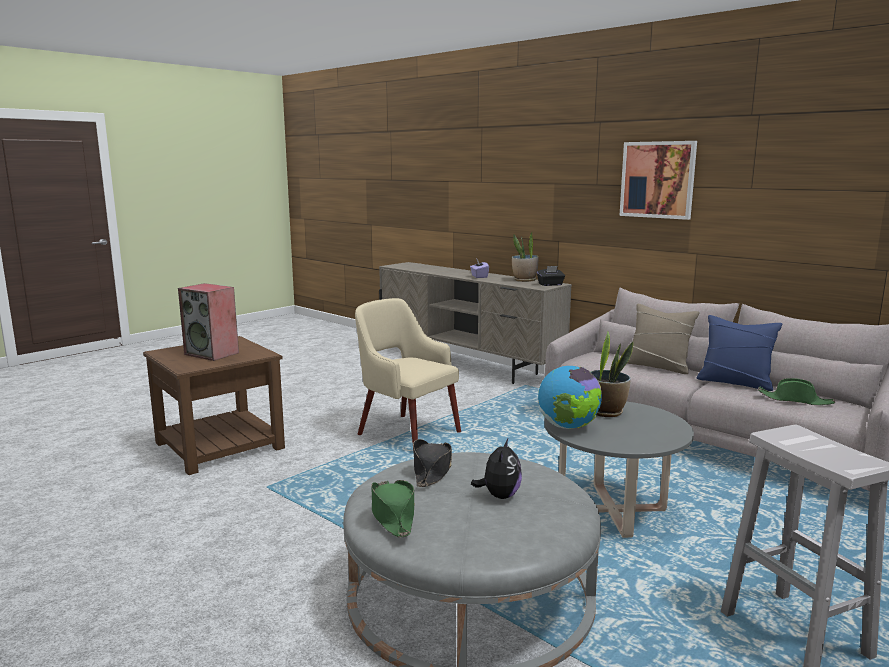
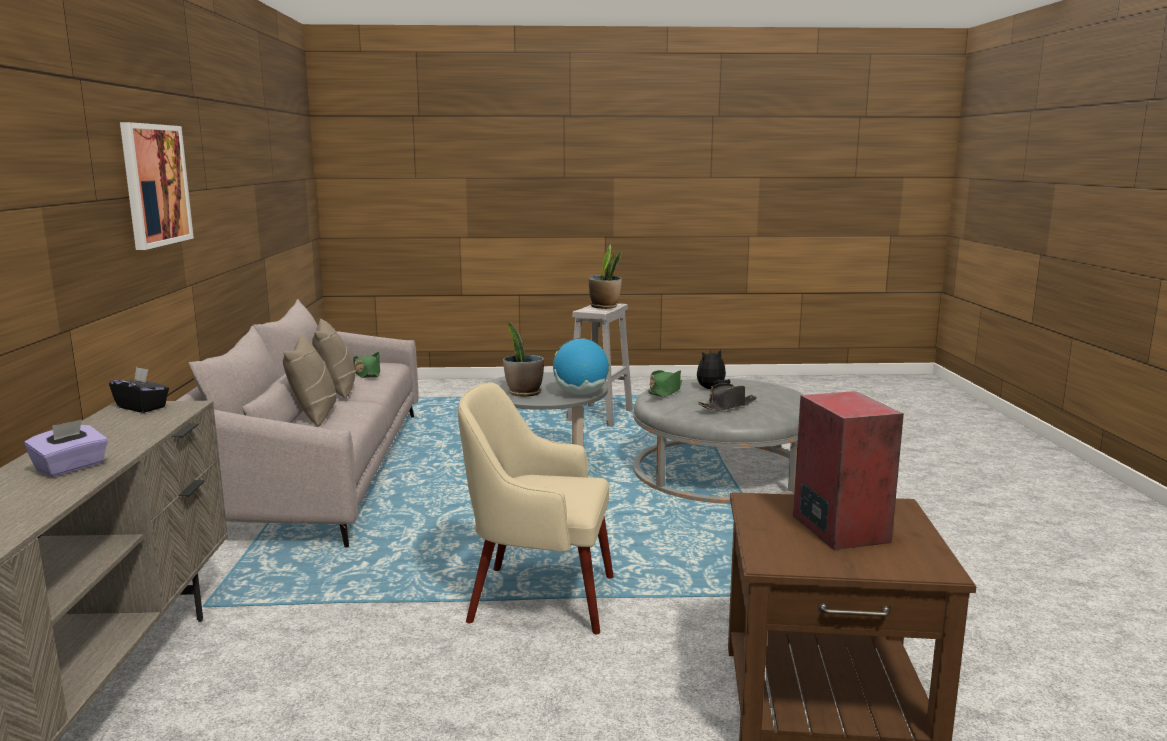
camera: 135 degrees left, 0 degrees up
(392, 515) = (789, 398): green hat -> green hat (665, 391)
(407, 433) = (539, 598): beige armchair -> beige armchair turned 105 degrees clockwise
(524, 280) = (100, 429): potted plant -> potted plant (604, 307)
(735, 382) = (337, 389): blue pillow -> beige pillow

